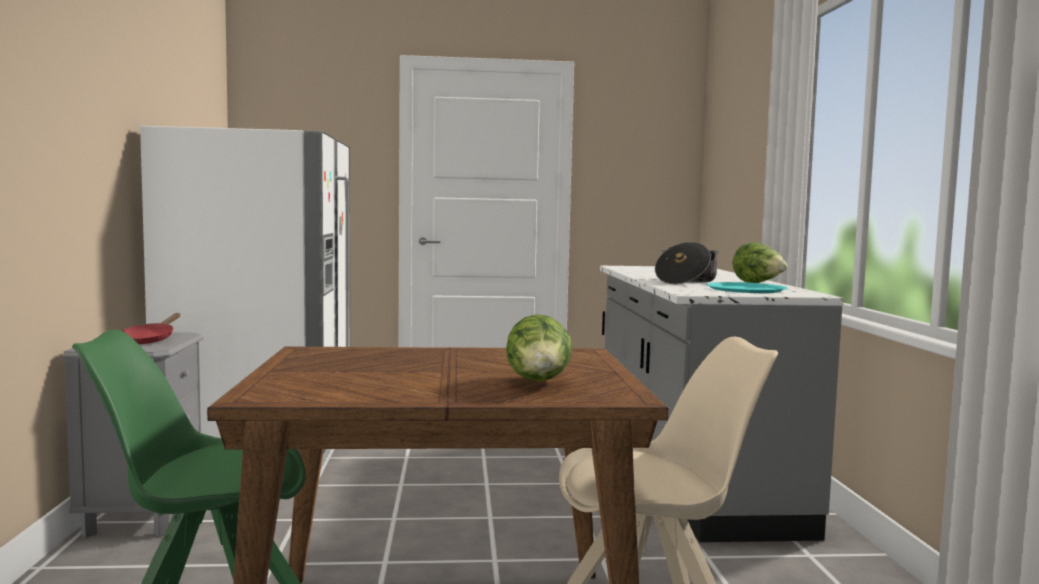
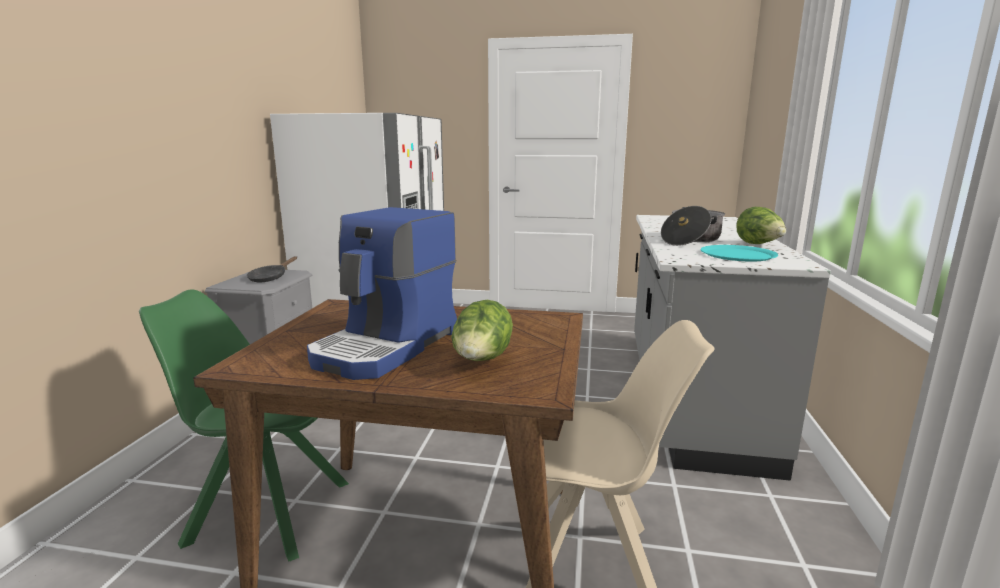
camera: 15 degrees right, 10 degrees up
(150, 340) = (270, 278): red frying pan -> black frying pan
(417, 377) = (387, 347): none -> coffee machine

